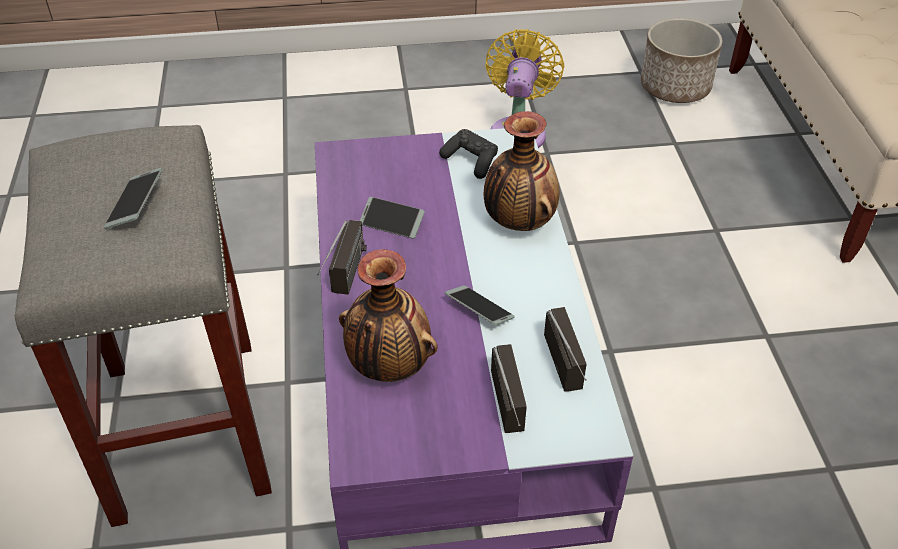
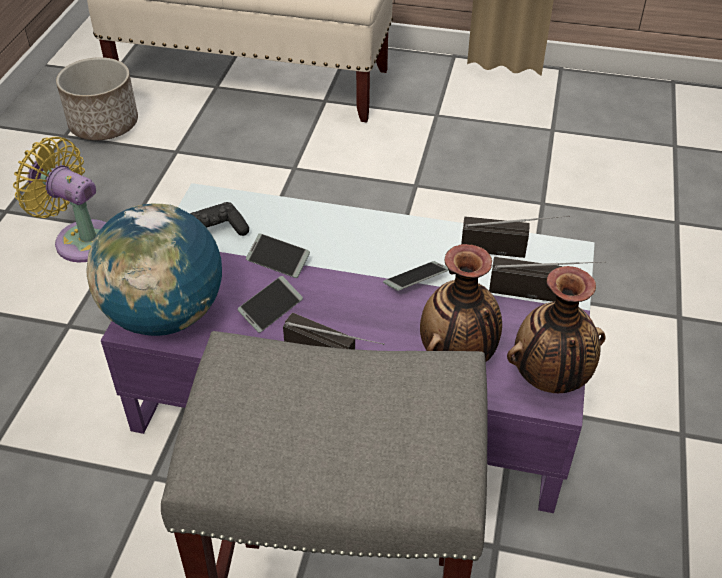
camera: 70 degrees left, 0 degrees up
(135, 205) = (349, 394): phone -> phone (278, 260)
(355, 165) = (165, 315): none -> globe
(518, 222) = (318, 227): vase -> vase (550, 378)

